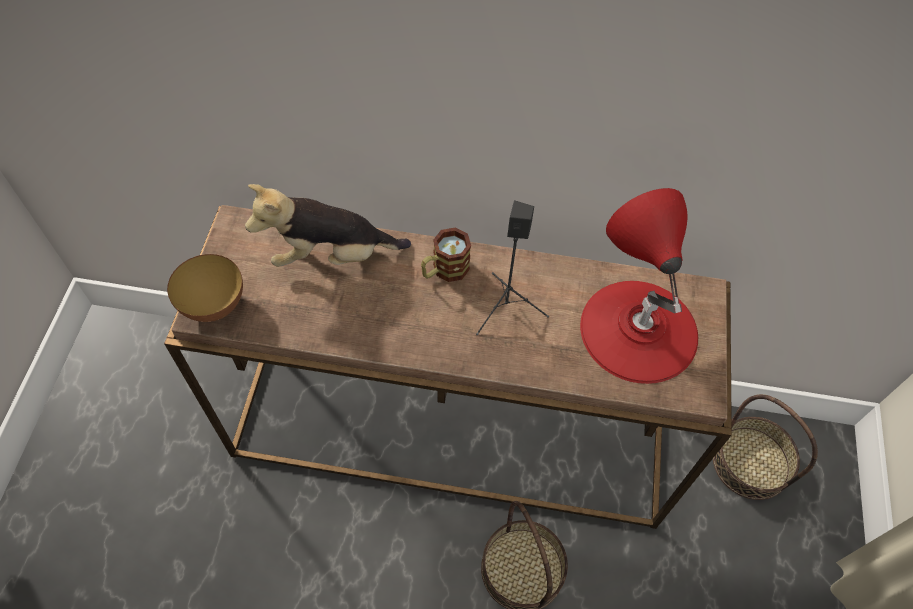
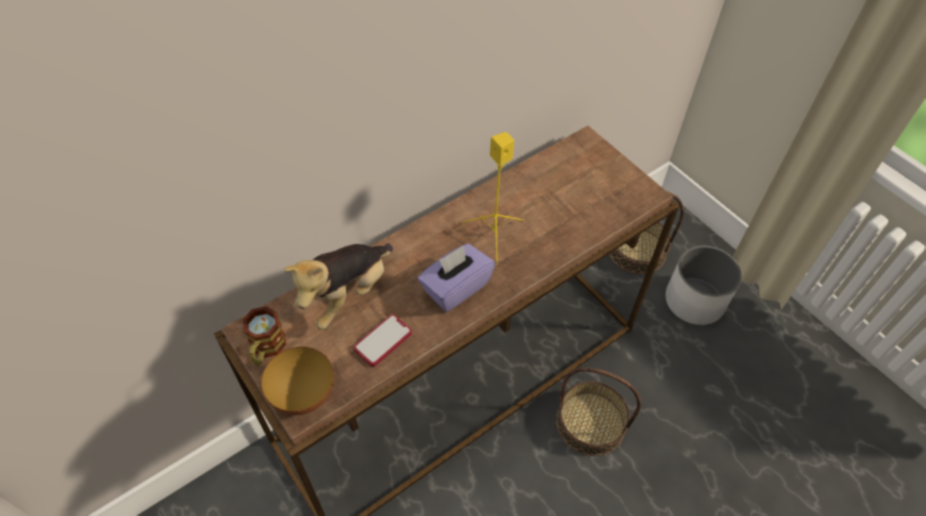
camera: 45 degrees left, 5 degrees down
(314, 316) = (383, 341): none -> phone
(419, 324) = (455, 288): none -> purple tissue box
(444, 270) = (431, 244): mug -> mug (266, 349)
(505, 308) = (494, 236): black speaker -> yellow speaker
(638, 330) = (578, 187): red table lamp -> none
(754, 563) = (694, 302): none -> white planter

